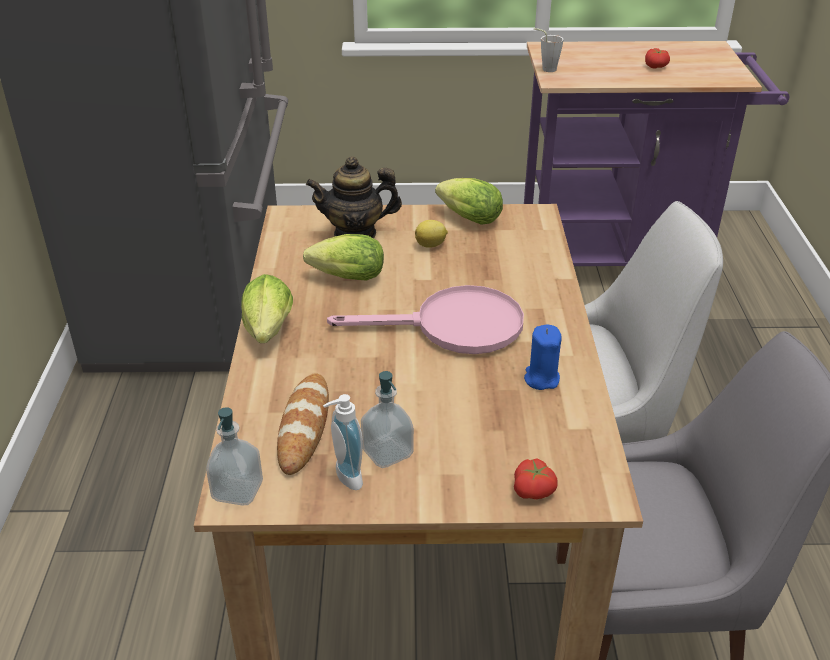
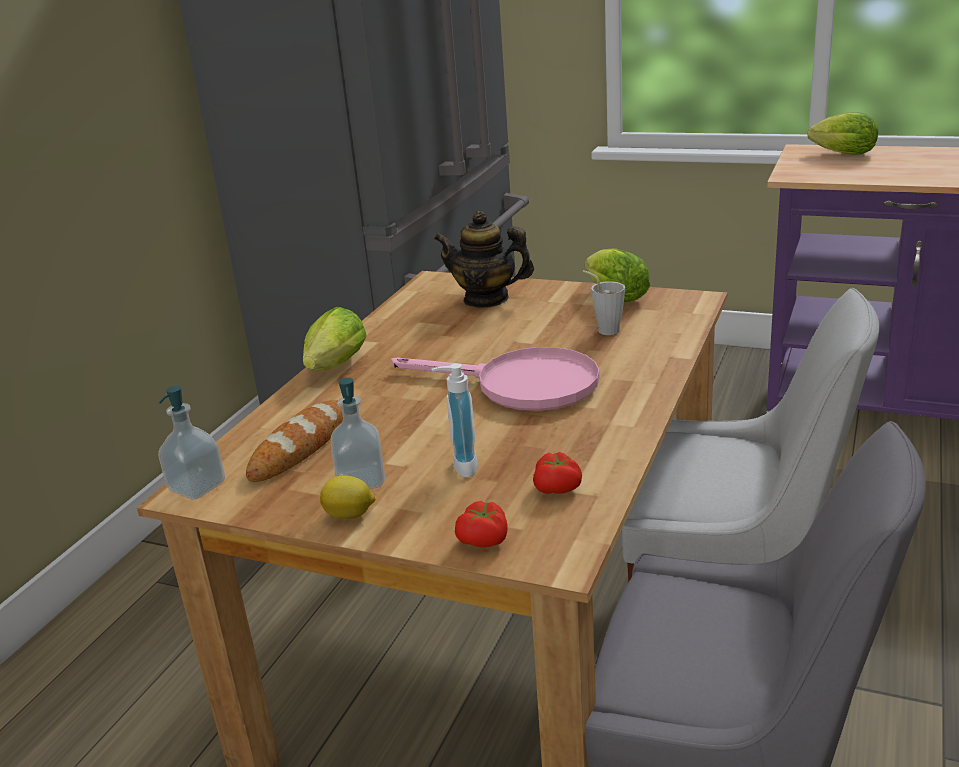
camera: 25 degrees right, 10 degrees down
(344, 278) = (444, 333): lettuce -> lettuce (840, 154)
(344, 478) = (301, 494): soap dispenser -> soap dispenser (460, 466)
(431, 245) = (556, 315): lemon -> lemon (350, 515)
(541, 378) = (578, 442): blue candle -> none
(546, 69) = (787, 166): grey cup -> grey cup (605, 329)
(656, 66) = (926, 168): tomato -> tomato (558, 488)

